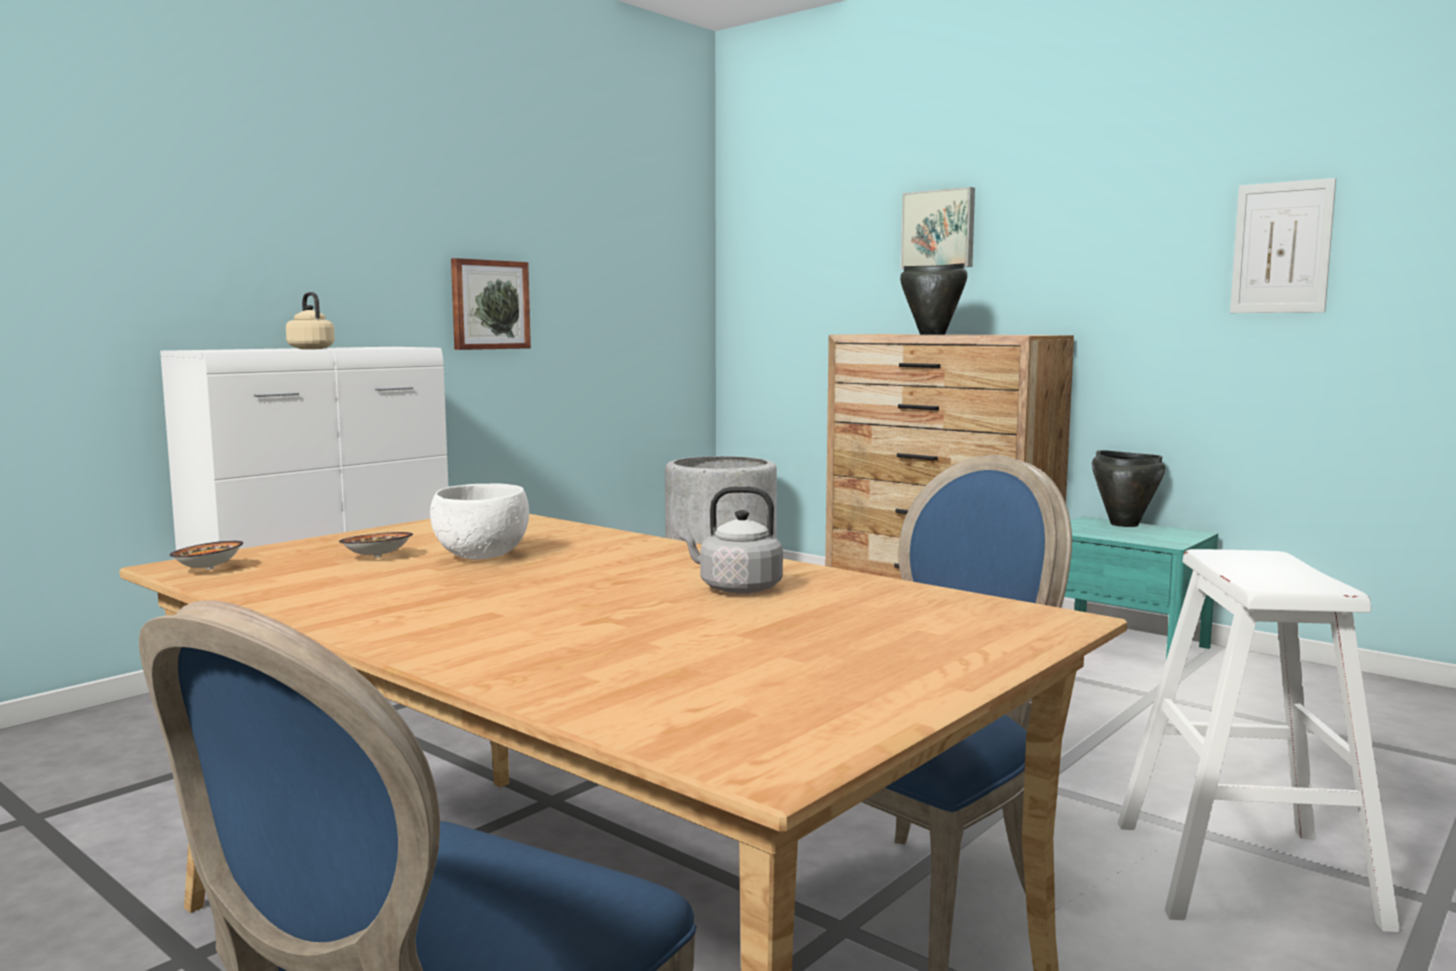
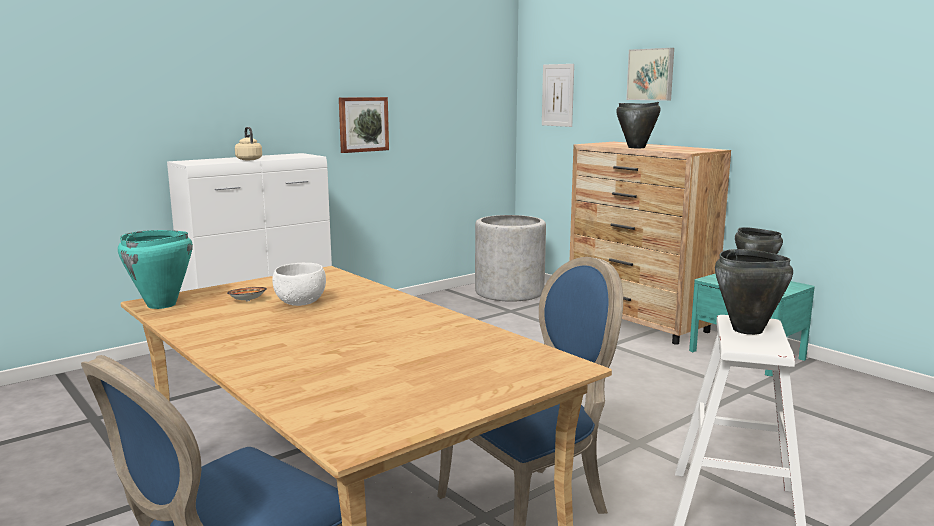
camera: 10 degrees right, 5 degrees up
(208, 569) = (161, 305): bowl -> turquoise cooking pot
(735, 588) = (417, 334): grey kettle -> none
(1255, 566) = (747, 330): none -> black cooking pot
(1281, 248) = (865, 99): picture -> picture (557, 95)

